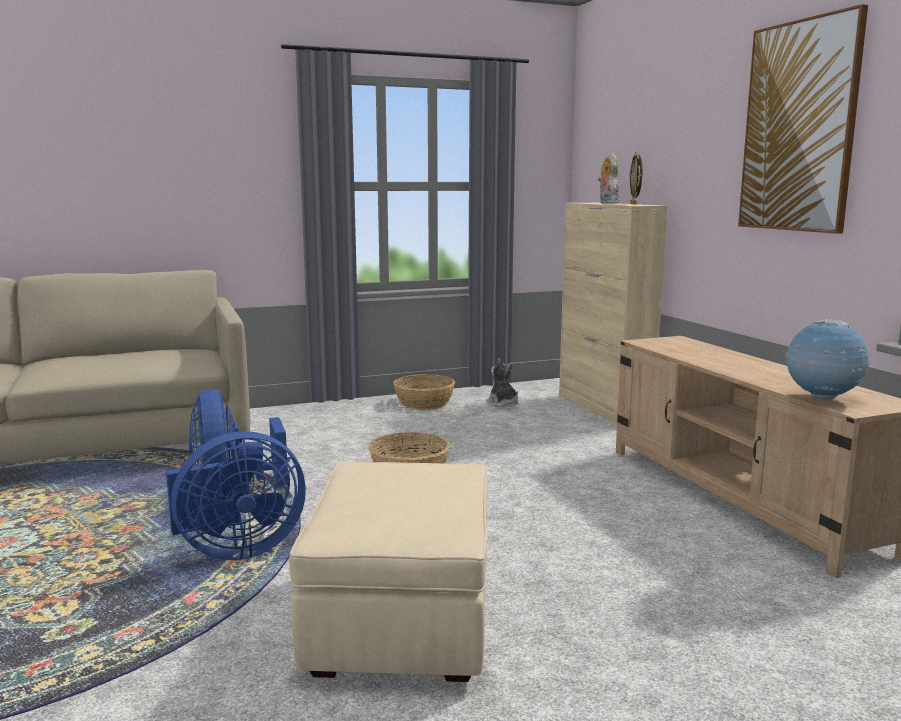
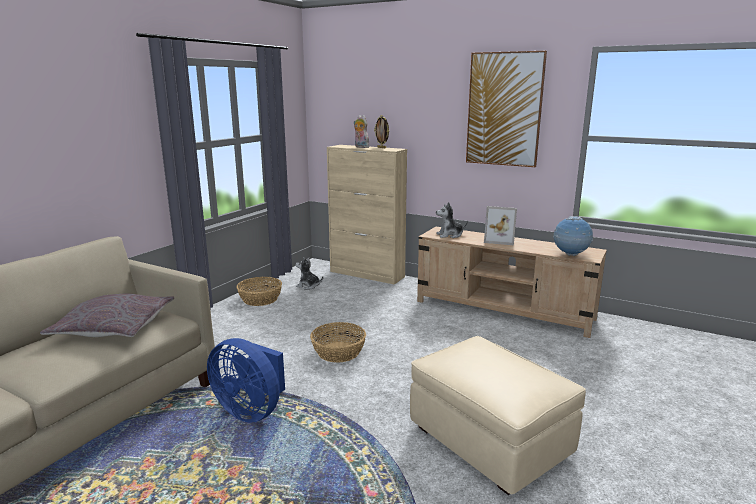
camera: 40 degrees left, 5 degrees up
(146, 357) = (114, 327): none -> grey pillow
(235, 550) = (333, 448): blue fan -> none
(672, 346) = (450, 235): none -> plush toy
(741, 363) = (500, 240): none -> picture frame

